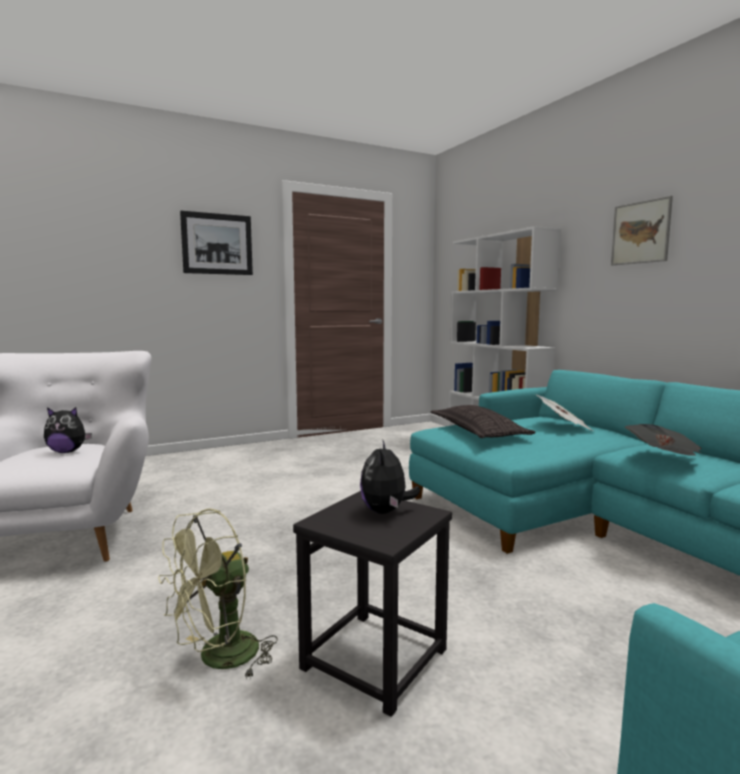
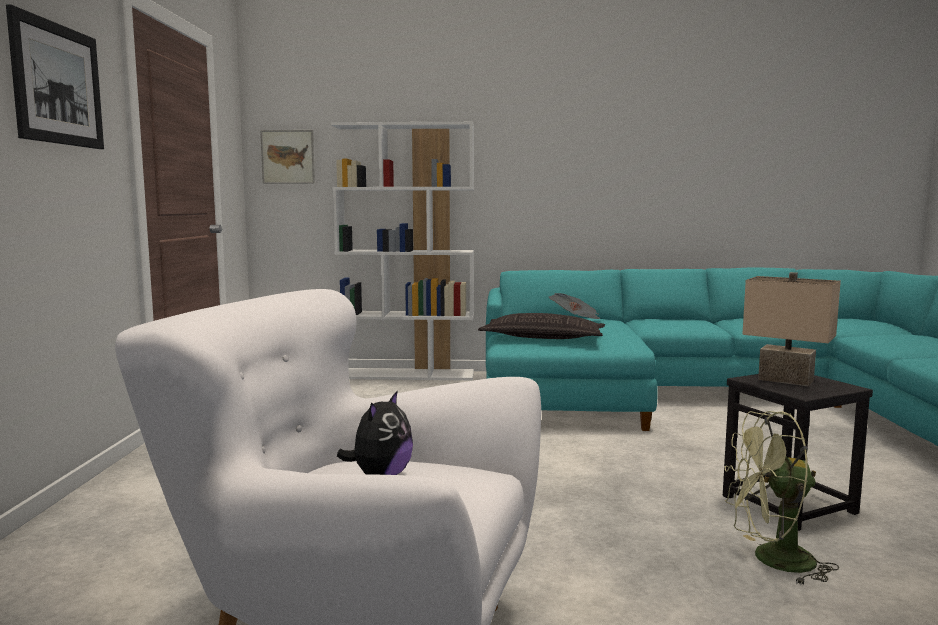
camera: 60 degrees left, 0 degrees up
(218, 659) = (772, 561): green fan -> green fan turned 105 degrees clockwise
(386, 511) = (787, 379): plush toy -> beige table lamp
(640, 232) = (563, 141): picture -> picture (288, 157)
(663, 459) = (684, 324): newspaper -> none

